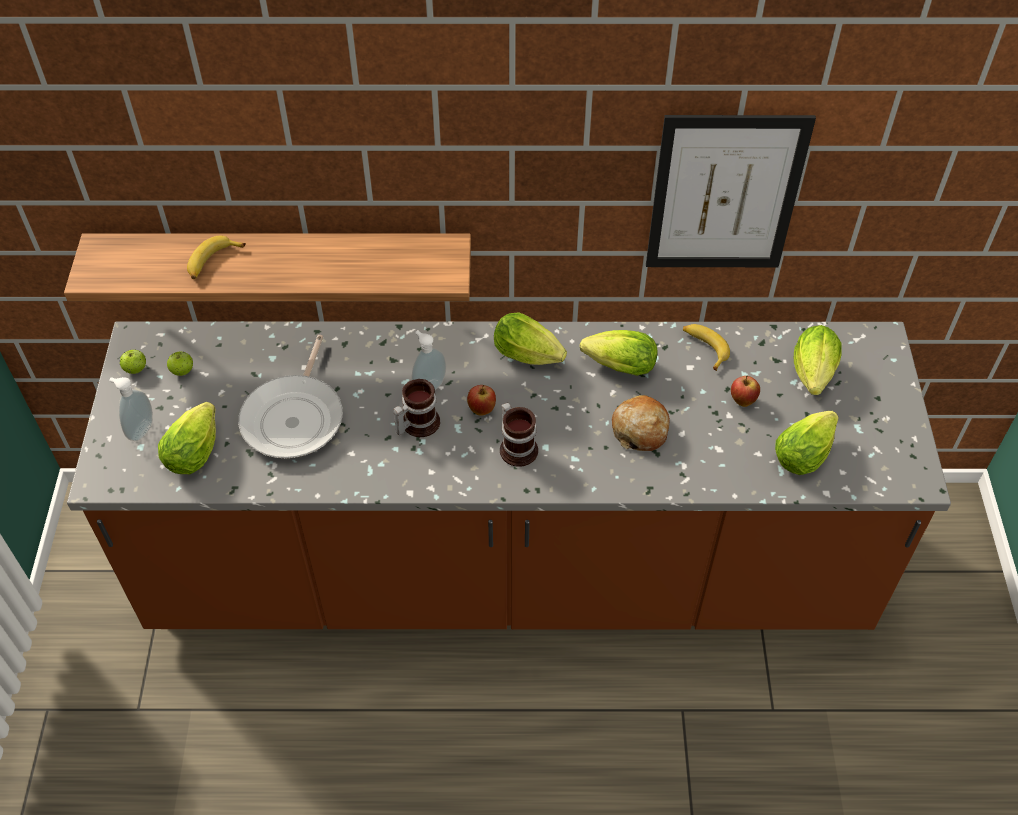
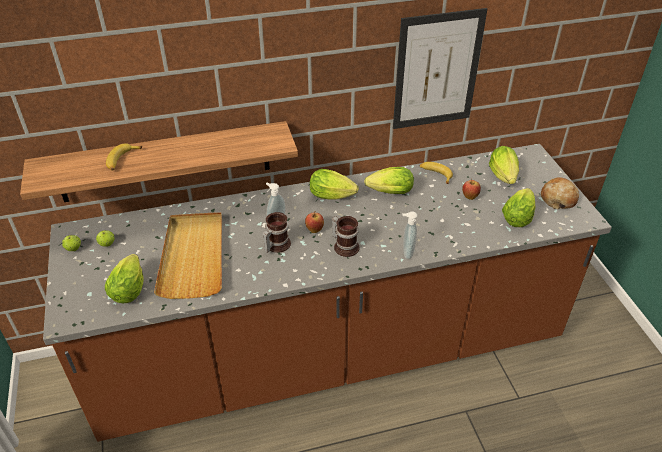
camera: 15 degrees left, 10 degrees down
(140, 430) = (86, 284): soap dispenser -> soap dispenser (406, 253)
(295, 417) = (193, 256): frying pan -> beige tray
(640, 429) = (416, 222): bread -> bread (558, 199)

